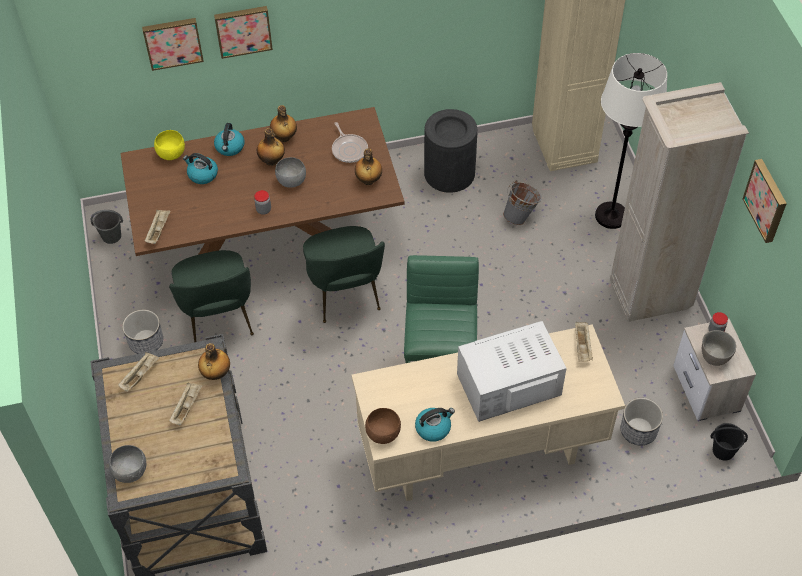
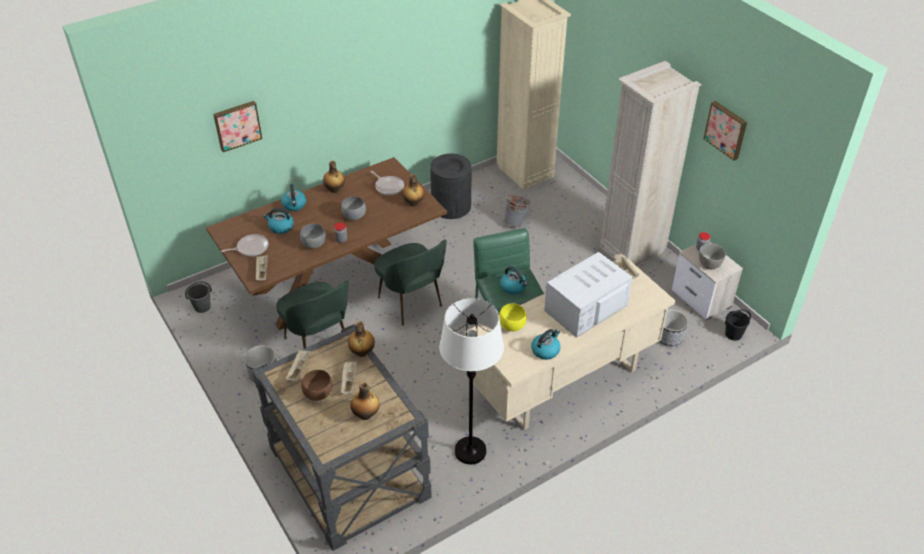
camera: 20 degrees left, 10 degrees down
(131, 471) = (324, 439): grey bowl -> grey bowl (314, 244)
(158, 194) = (251, 248): none -> frying pan
(171, 153) = (249, 219): yellow bowl -> yellow bowl (511, 325)
(243, 30) = (290, 107): picture -> none
(272, 161) = (332, 207): bottle -> bottle (366, 415)
(384, 433) = (510, 363): brown bowl -> brown bowl (318, 393)
(441, 328) = (514, 287): none -> kettle
(611, 216) = (580, 207): white floor lamp -> white floor lamp (470, 451)

